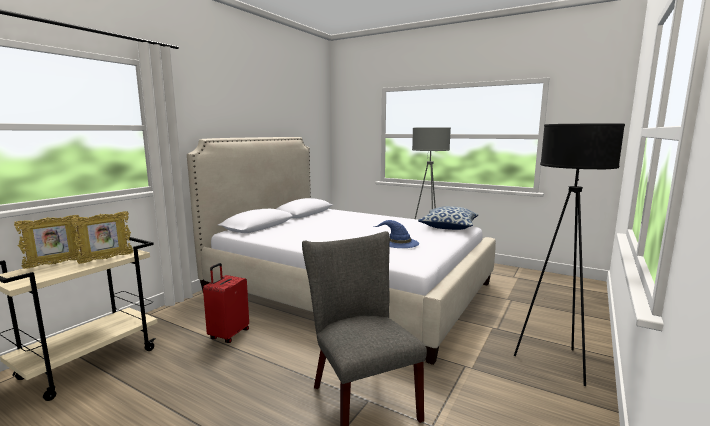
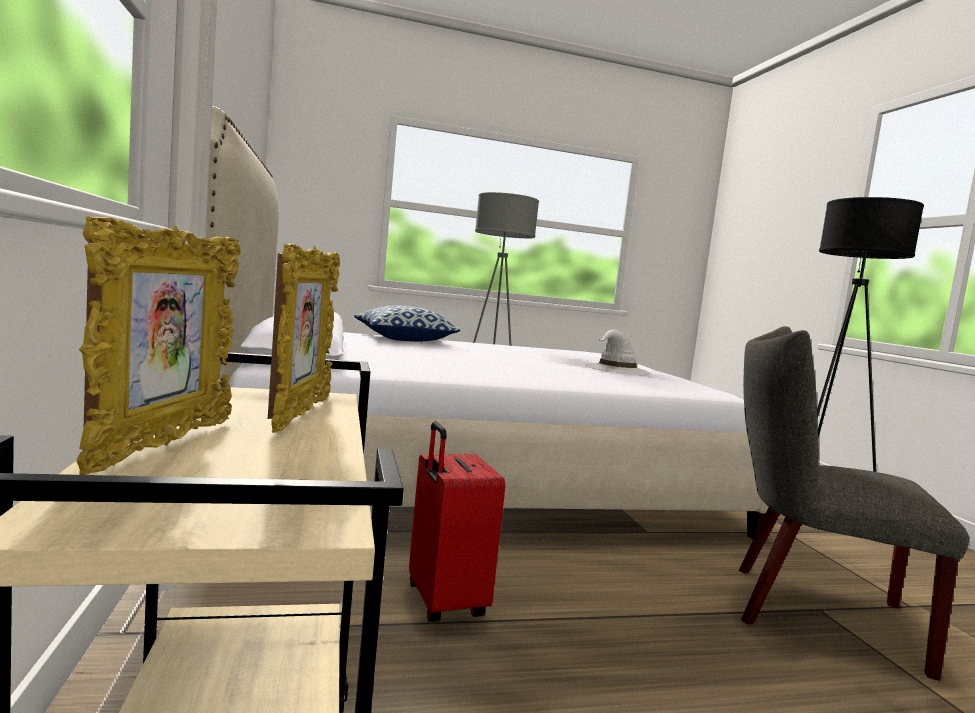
camera: 45 degrees left, 5 degrees down
(399, 243) = (617, 369): blue hat -> white hat
(448, 227) = (582, 353): pillow -> pillow (403, 339)

